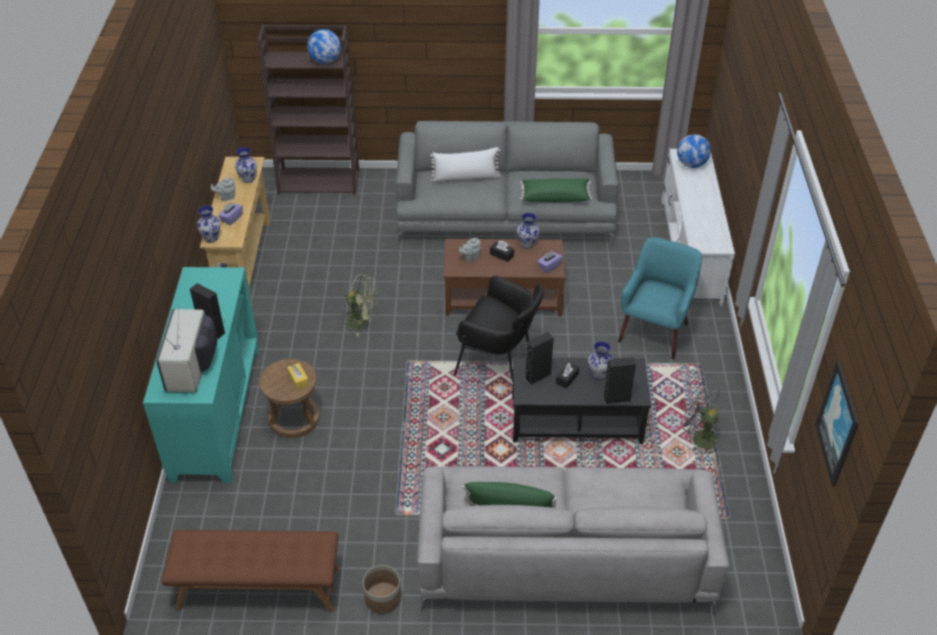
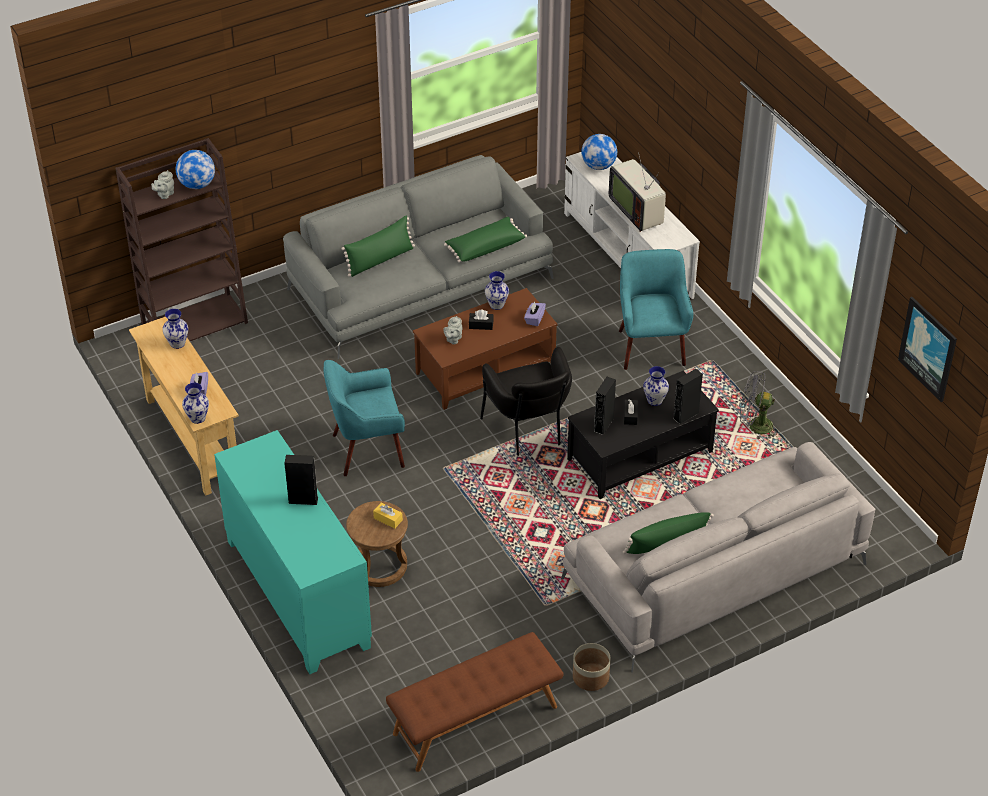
camera: 30 degrees left, 0 degrees up
(193, 367) = (317, 539): television -> television (638, 211)
(226, 197) = (172, 371): grey teapot -> grey teapot (164, 194)
(361, 322) = (366, 450): green fan -> turquoise armchair
(465, 177) = (380, 260): white pillow -> green pillow
(498, 361) = (529, 432): black armchair -> black armchair turned 75 degrees clockwise

